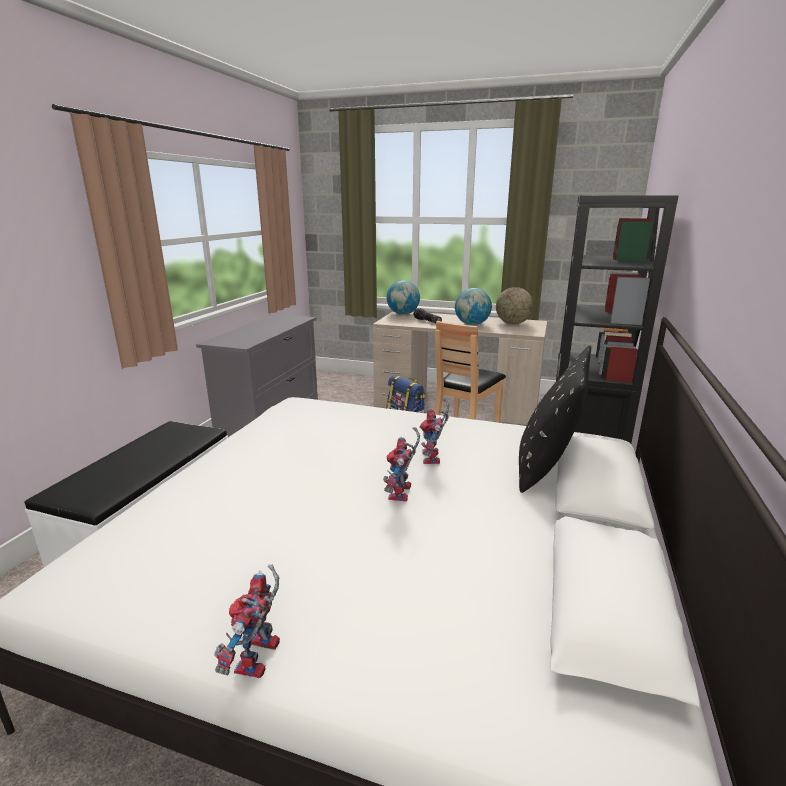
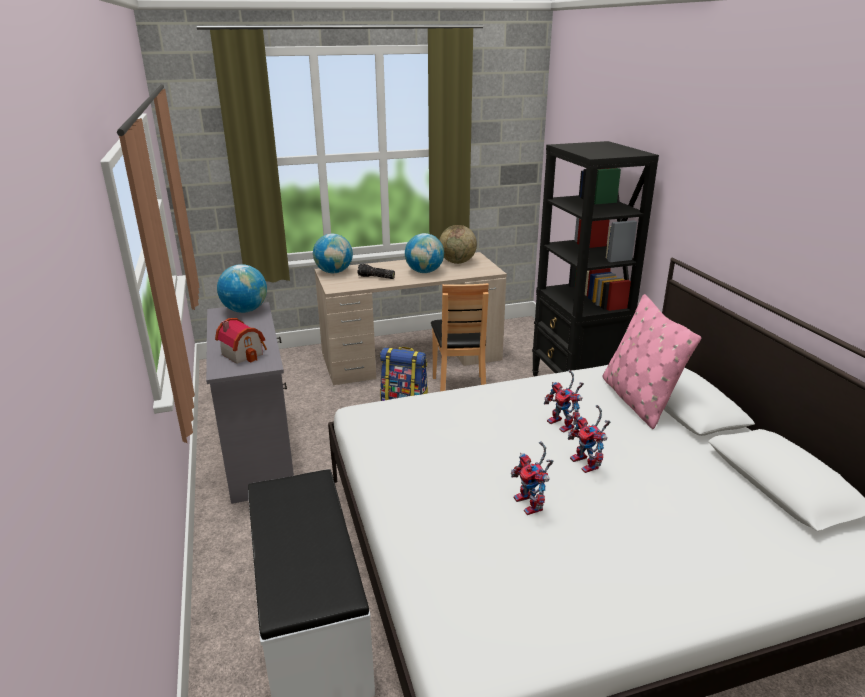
camera: 35 degrees left, 5 degrees up
(244, 336) = (244, 353): none -> toy house
(259, 661) = (681, 617): toy robot -> toy robot (531, 505)
(292, 318) = (245, 310): none -> globe
(546, 466) = (638, 400): black pillow -> pink pillow

